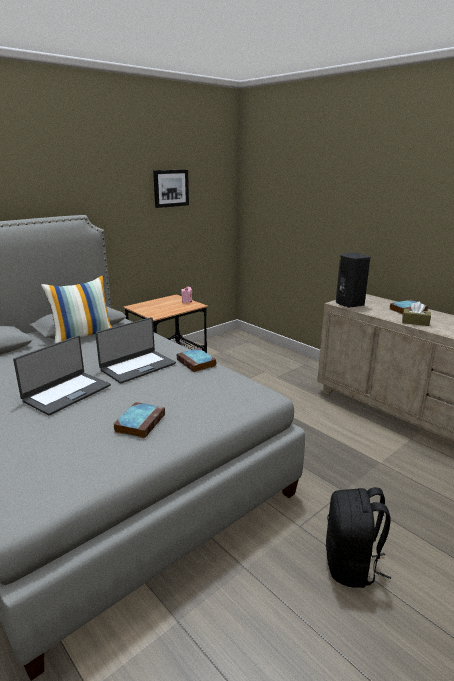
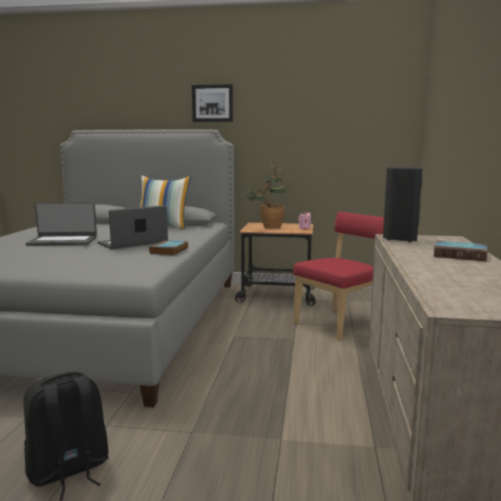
camera: 50 degrees right, 10 degrees down
(137, 366) = (133, 243): laptop -> laptop turned 135 degrees clockwise
(140, 422) = (41, 260): book -> none
(158, 308) = (267, 227): none -> potted plant
(170, 188) = (321, 110): picture -> picture (212, 103)
(253, 372) = (339, 323): none -> red chair
(415, 322) = (419, 262): brown tissue box -> none

